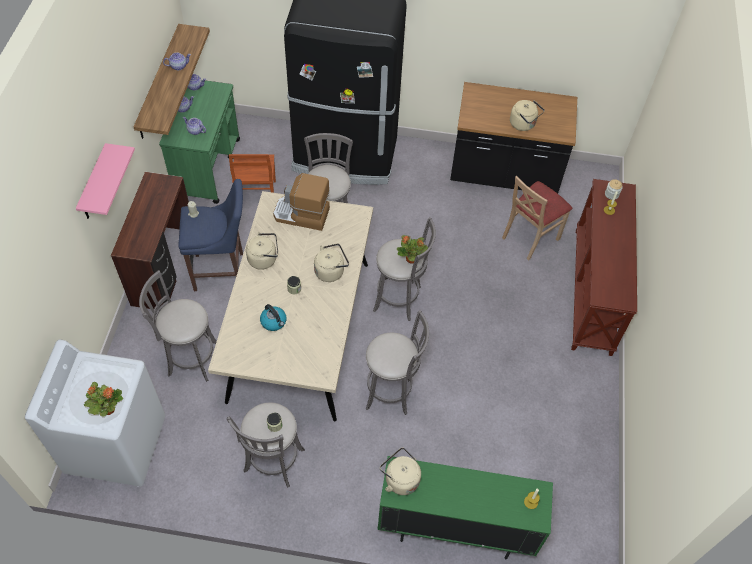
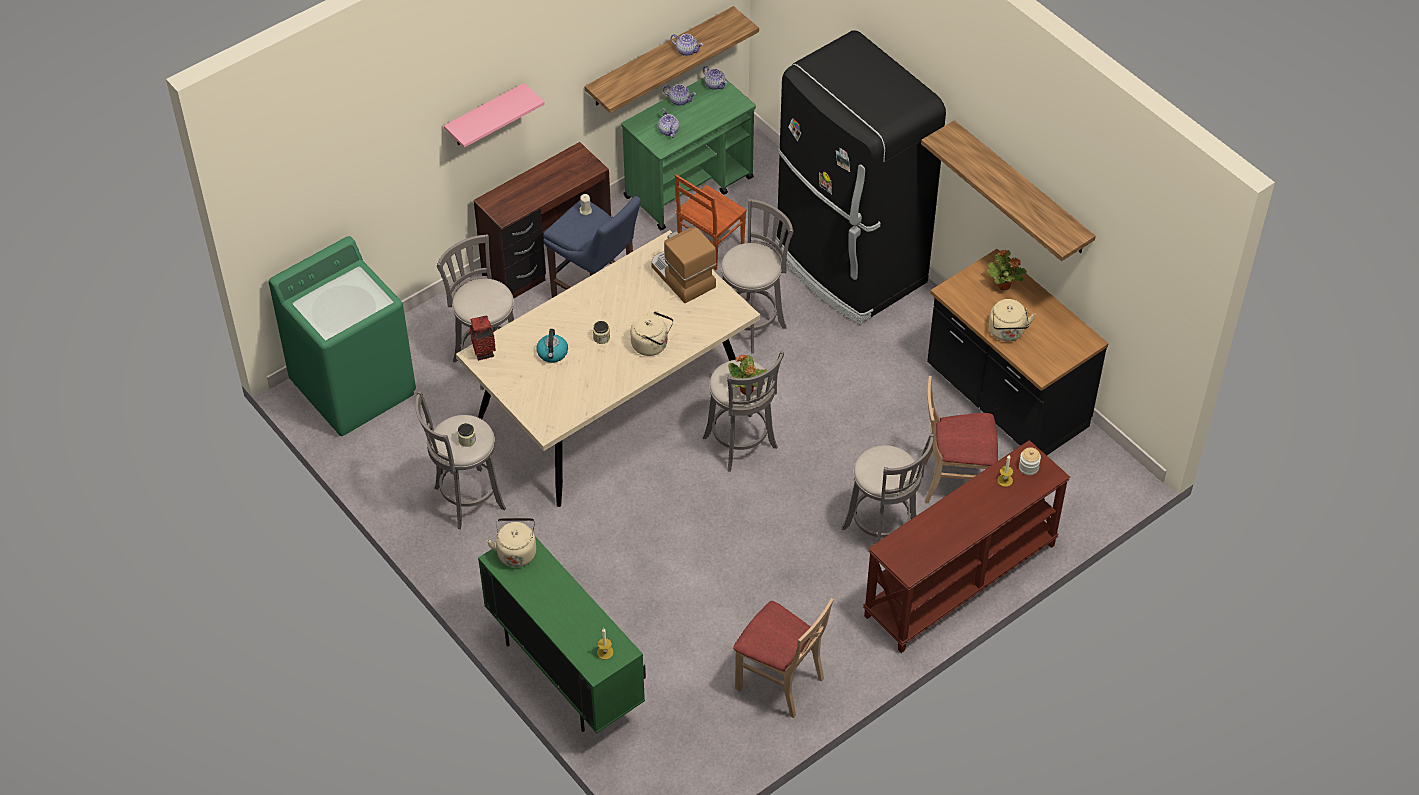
camera: 45 degrees right, 5 degrees down
(108, 409) = (338, 320): potted plant -> potted plant (1003, 285)
(117, 444) = (354, 387): white washing machine -> green washing machine
(227, 355) = (484, 353): none -> vase
(264, 259) = (603, 293): beige kettle -> none
(392, 392) = (638, 521): grey stool -> grey stool (883, 531)
(485, 26) = (1021, 189): none -> shelf
(574, 426) = (780, 682): none -> beige chair

